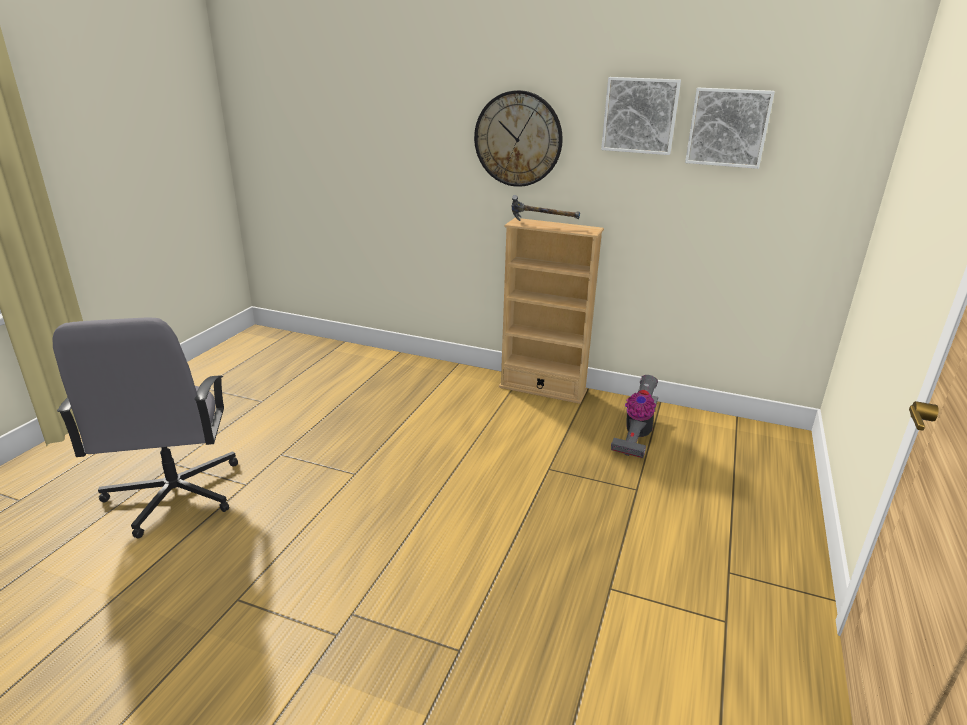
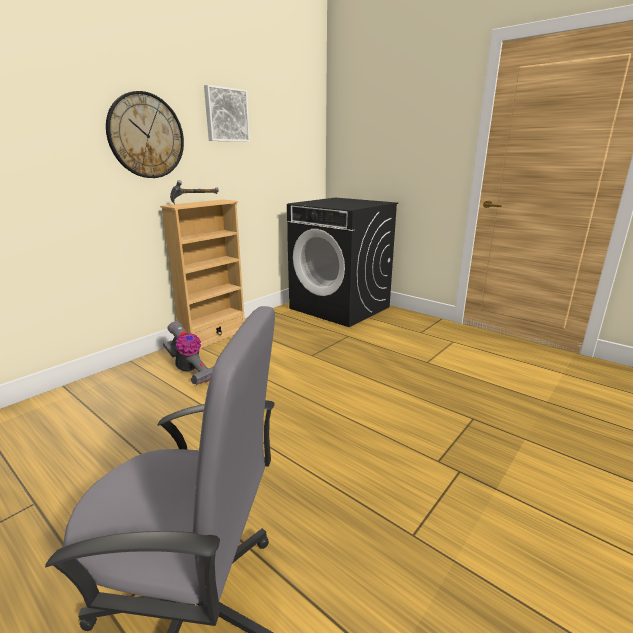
camera: 70 degrees left, 5 degrees down
(635, 436) = (297, 324): vacuum cleaner -> vacuum cleaner (190, 370)
(728, 127) = (269, 123): picture -> none
(741, 462) = (340, 308): none -> black washing machine

